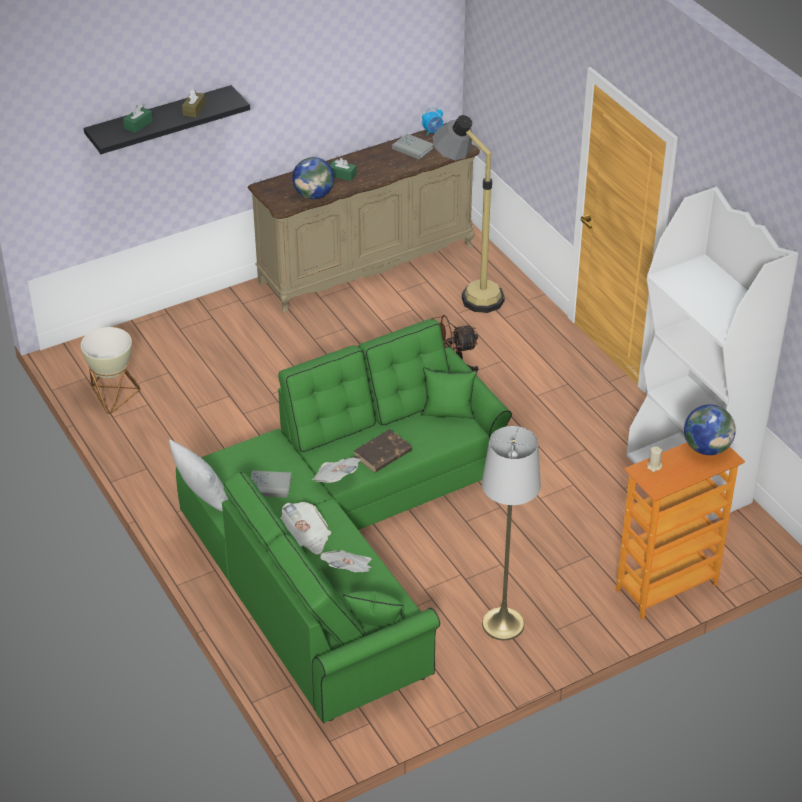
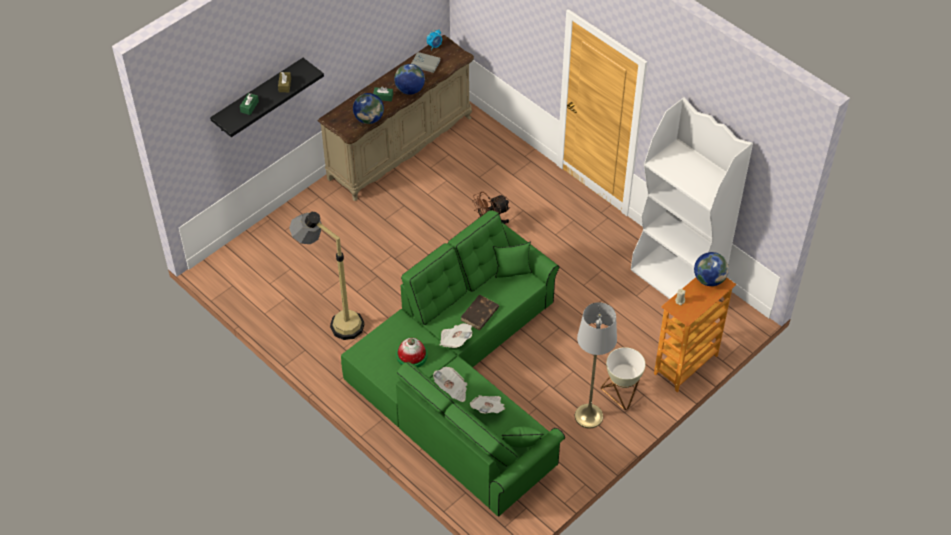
camera: 15 degrees left, 10 degrees up
(113, 397) = (258, 297): planter -> planter (621, 394)
(203, 501) = (371, 378): grey pillow -> none
(270, 486) = (411, 355): grey book -> hat
(380, 173) = (410, 90): none -> globe
(467, 291) = (480, 157): floor lamp -> floor lamp (333, 320)

